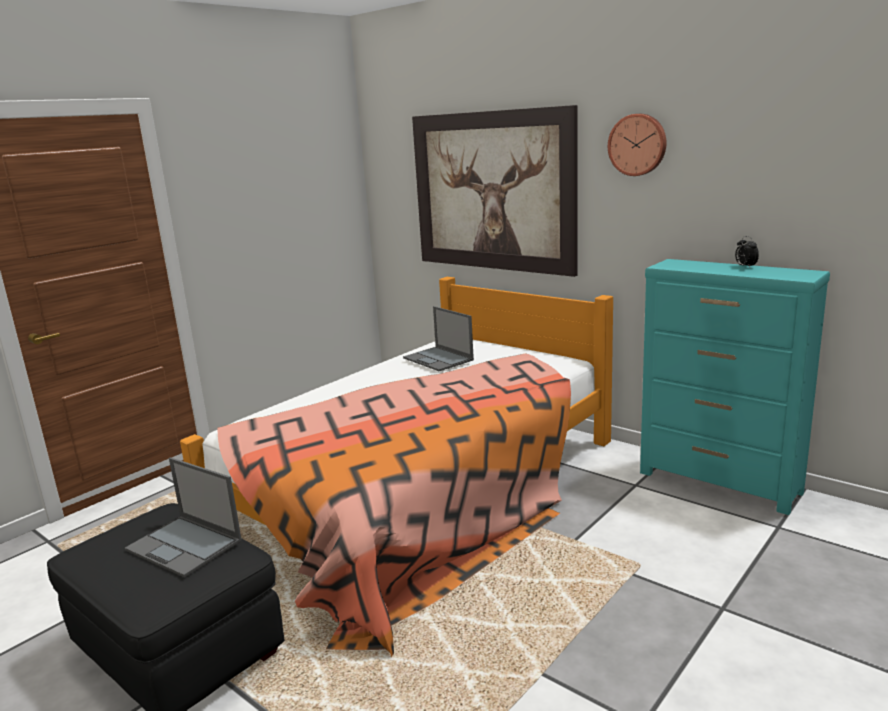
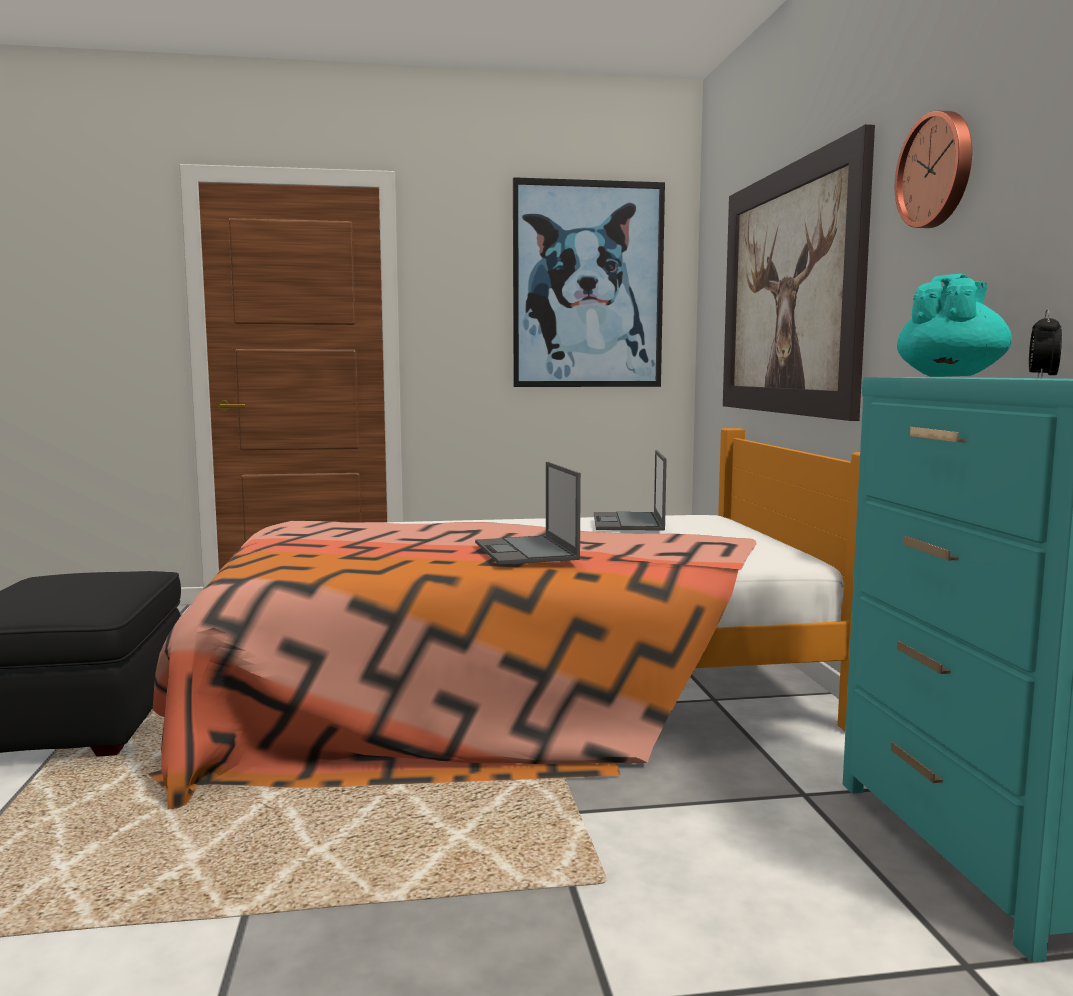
camera: 40 degrees right, 10 degrees down
(185, 545) = (87, 591): laptop -> laptop (526, 551)
(301, 180) = (588, 285): none -> picture
(689, 265) = (951, 376): none -> turquoise teapot

